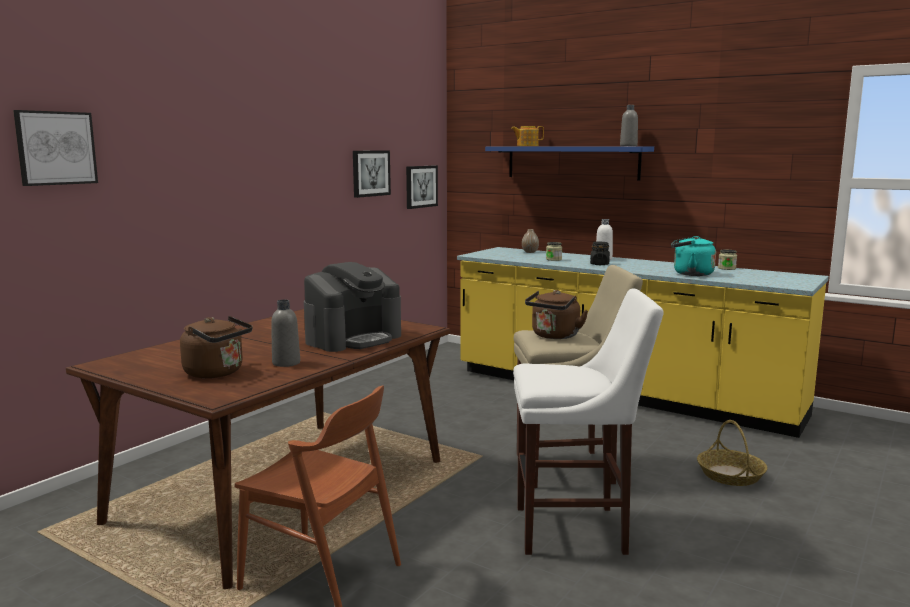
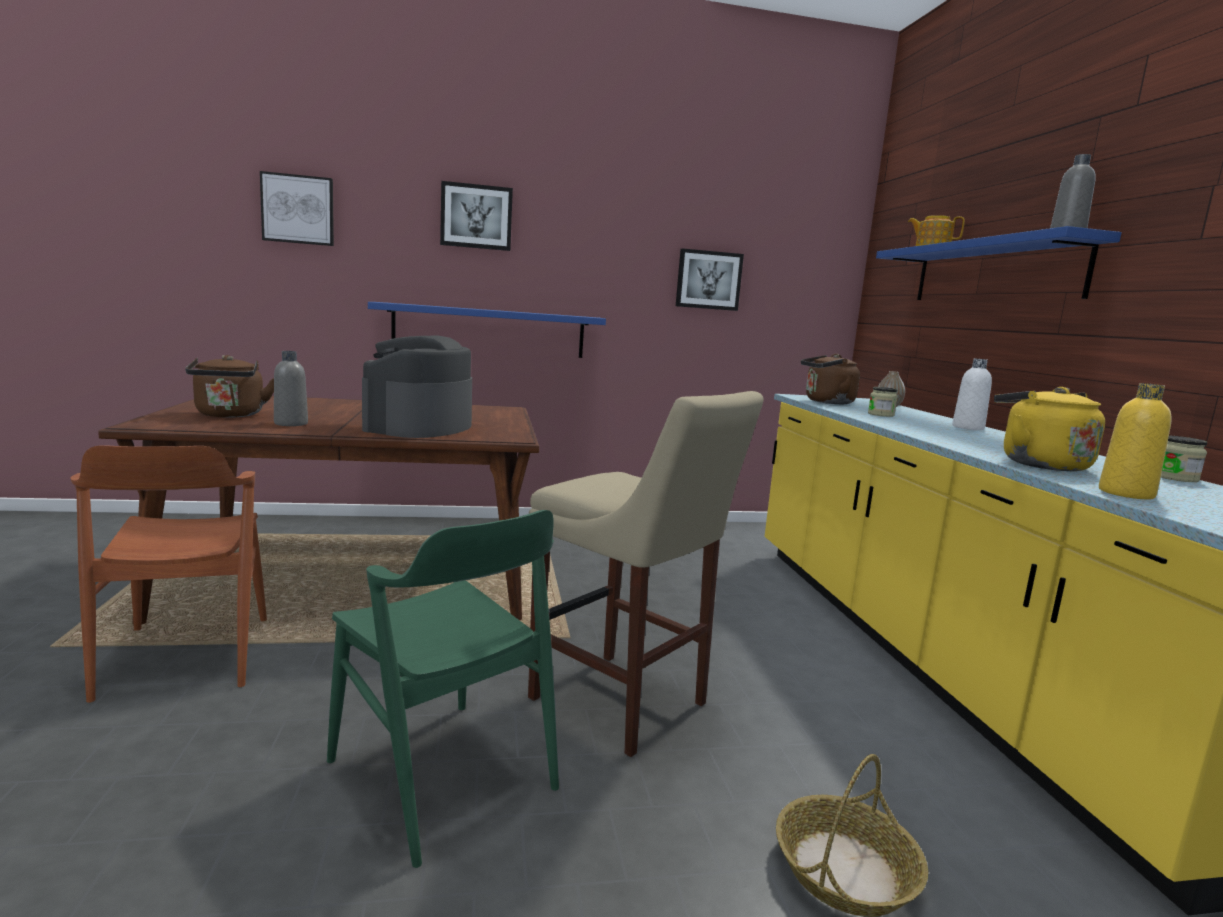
camera: 45 degrees right, 0 degrees up
(234, 243) = (489, 331): none -> blue shelf
(353, 338) = (419, 427): coffee machine -> coffee machine turned 105 degrees clockwise
(421, 186) = (802, 308): picture -> picture (476, 216)
(554, 336) = (617, 484): brown kettle -> brown kettle (826, 402)
(577, 530) = (442, 774): white stool -> green chair
(599, 264) = (925, 428): black jar -> none
(690, 274) = (1038, 464): turquoise kettle -> yellow kettle
(745, 280) = (1126, 493): none -> yellow bottle

